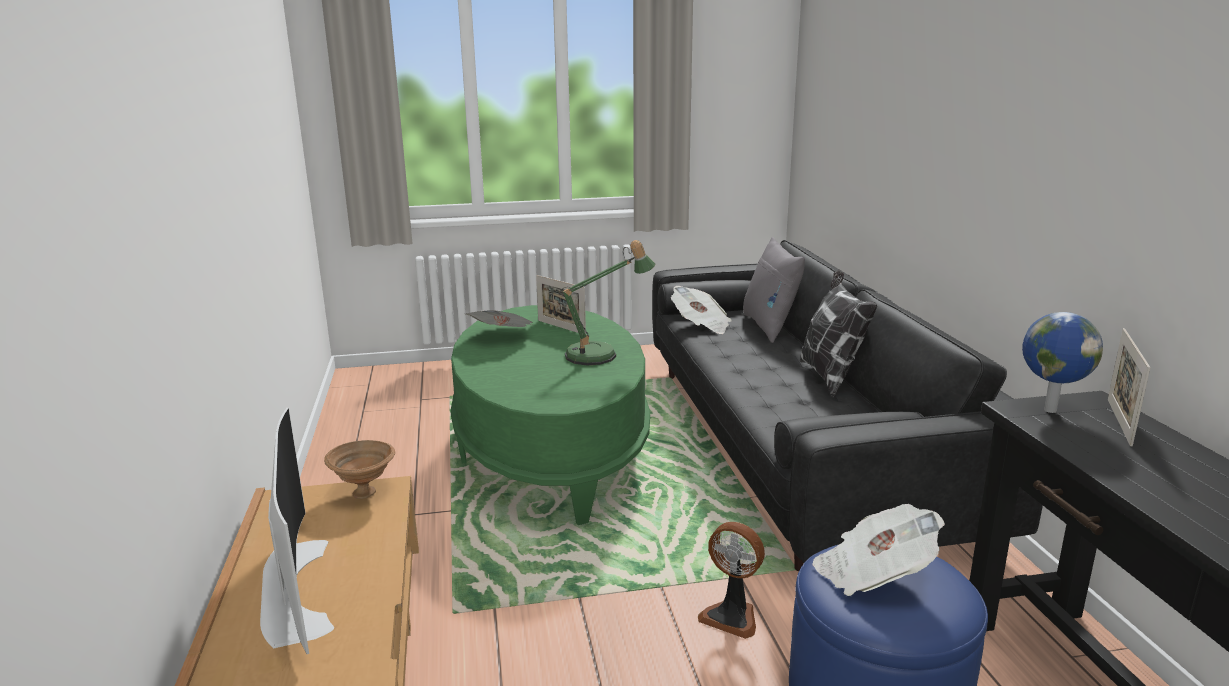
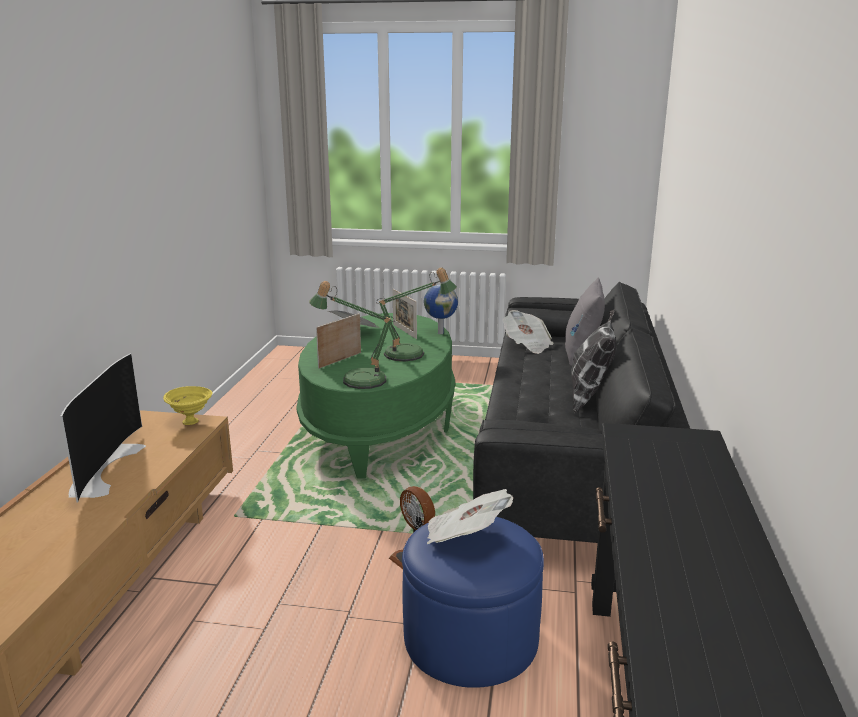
camera: 20 degrees right, 0 degrees up
(364, 492) = (191, 421): brown bowl -> yellow bowl
(565, 396) = (357, 379): none -> table lamp
(1048, 409) = (648, 436): globe -> globe (440, 333)
(1119, 421) = (695, 454): picture frame -> picture frame (340, 360)

